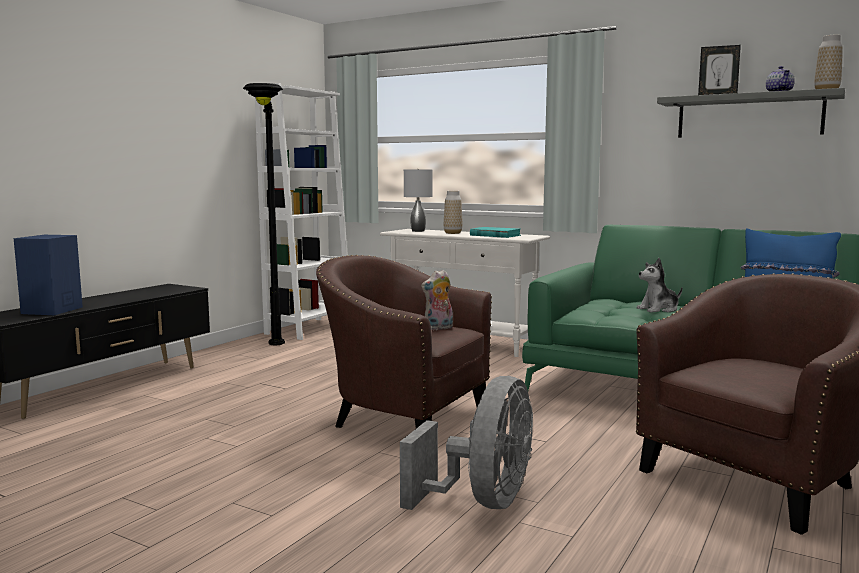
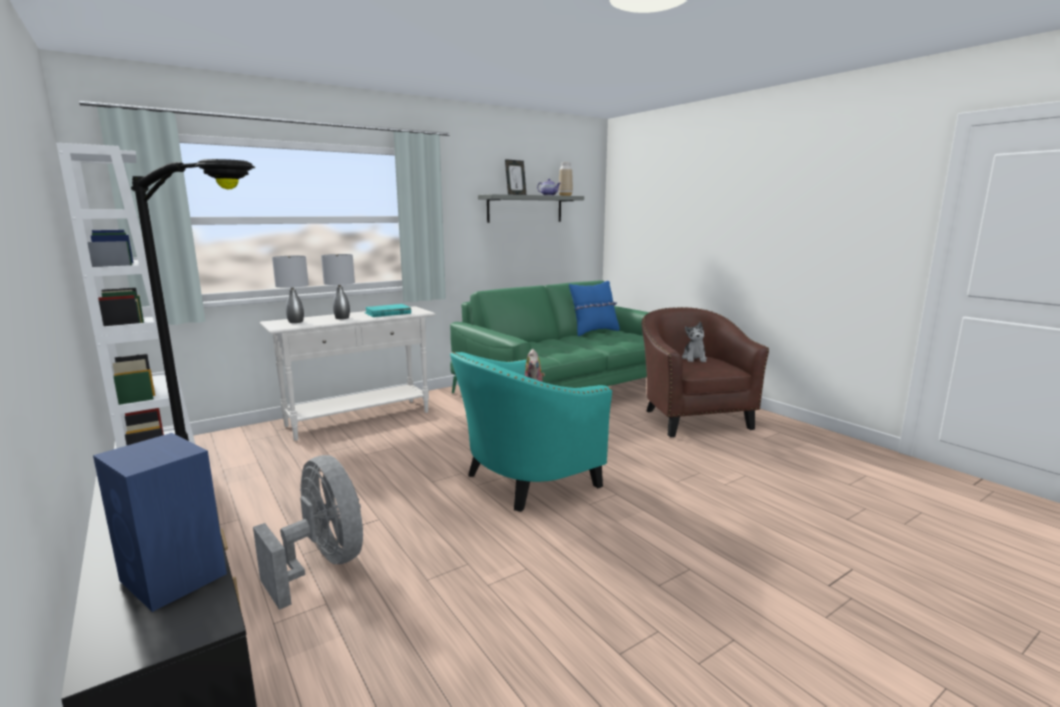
camera: 65 degrees left, 5 degrees up
(402, 418) = (523, 481): brown armchair -> turquoise armchair
(452, 233) = (342, 318): vase -> grey table lamp
(483, 501) = (693, 487): grey fan -> grey fan (323, 564)
(659, 309) = (552, 345): plush toy -> plush toy (694, 358)

